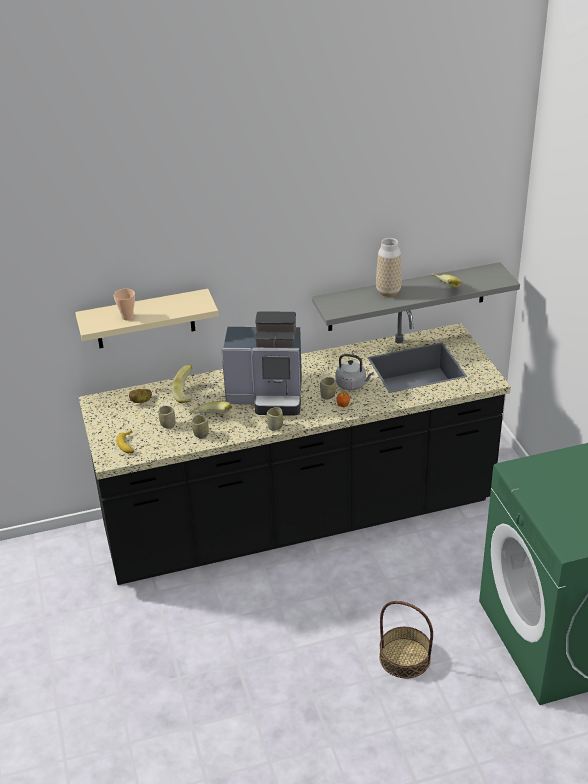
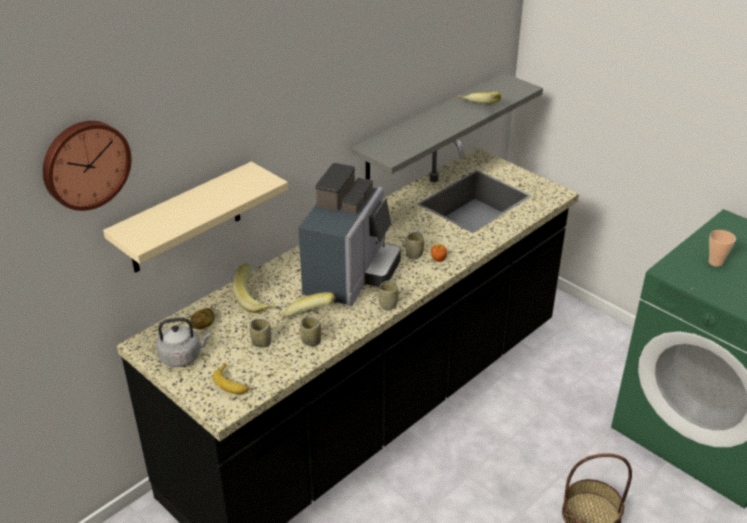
camera: 30 degrees left, 0 degrees up
(64, 264) = (85, 164): none -> wall clock
(127, 317) = (181, 218): cup -> cup (715, 262)
(268, 397) = (351, 275): coffee machine -> coffee machine turned 45 degrees counterclockwise
(352, 385) = (429, 236): grey kettle -> grey kettle (183, 357)
(388, 292) = (427, 124): vase -> none

